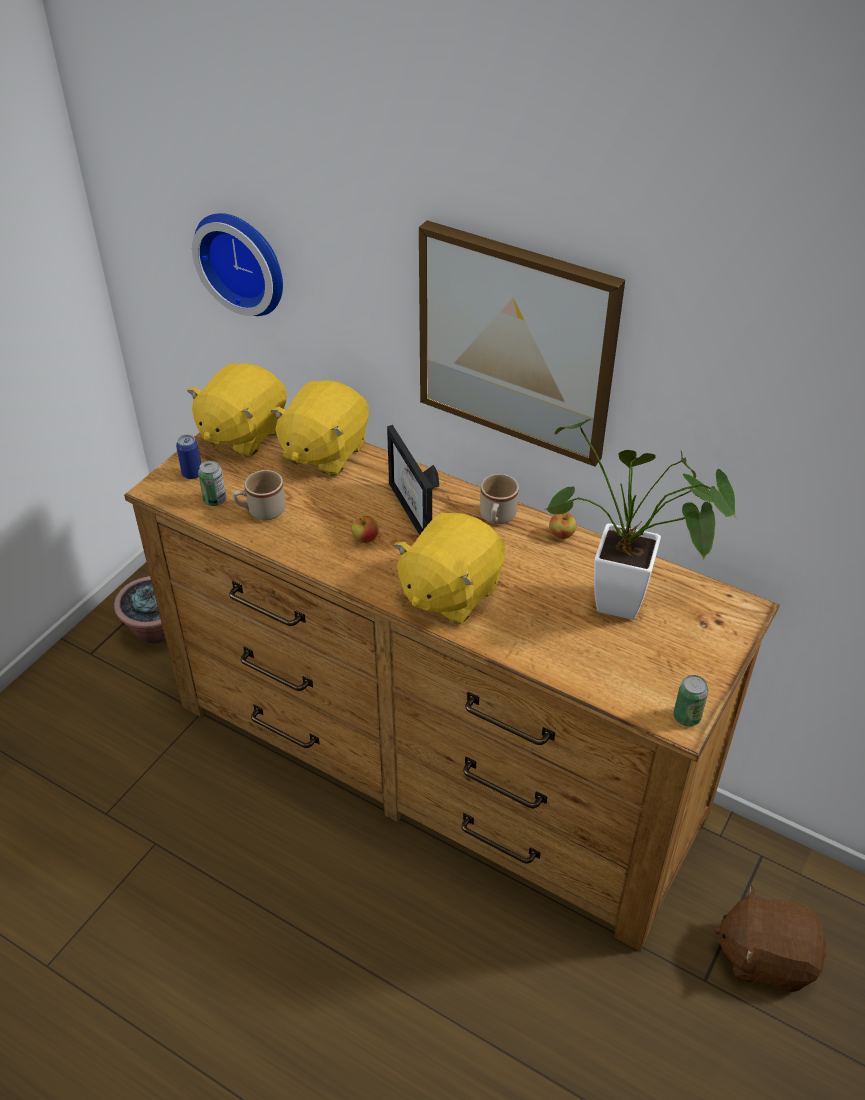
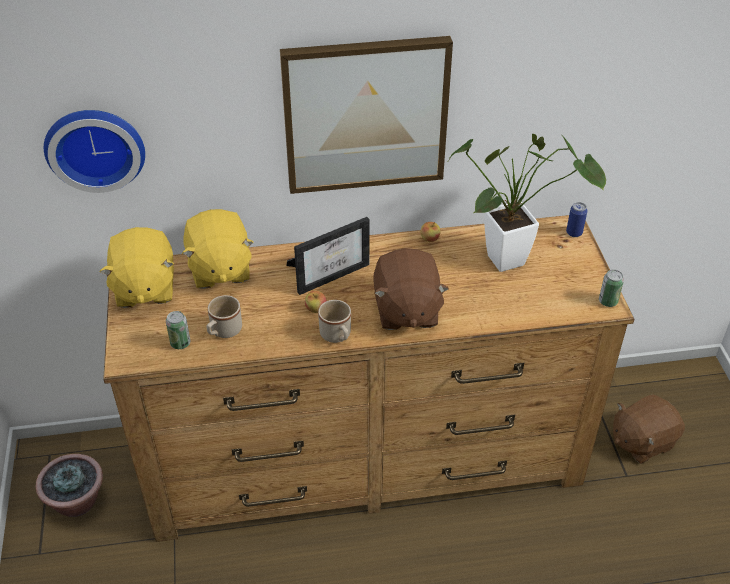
camera: 40 degrees left, 0 degrees up
(192, 473) = (140, 335): can -> can (574, 233)
(420, 512) = (330, 273): picture frame -> picture frame turned 60 degrees counterclockwise
(449, 592) = (406, 310): yellow plush toy -> brown plush toy
(496, 518) = (381, 250): beige mug -> beige mug (337, 336)

